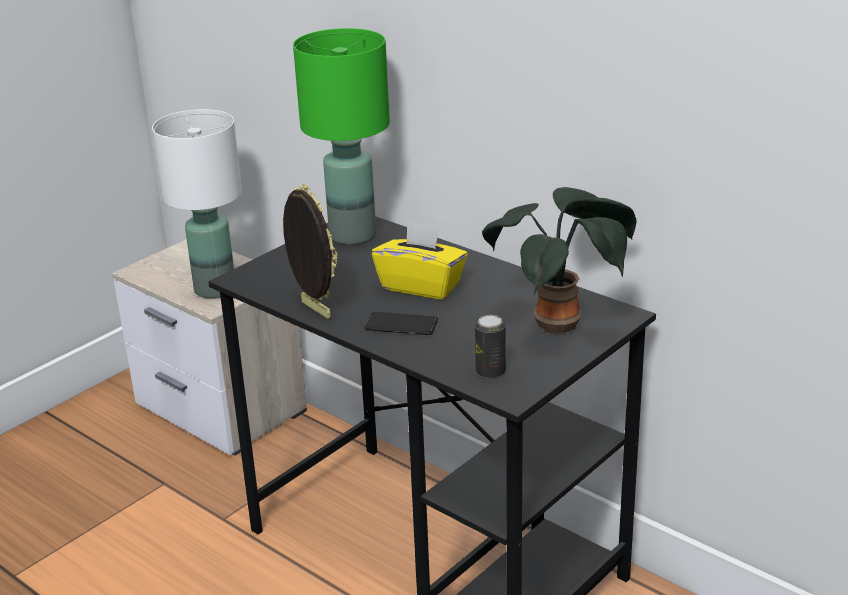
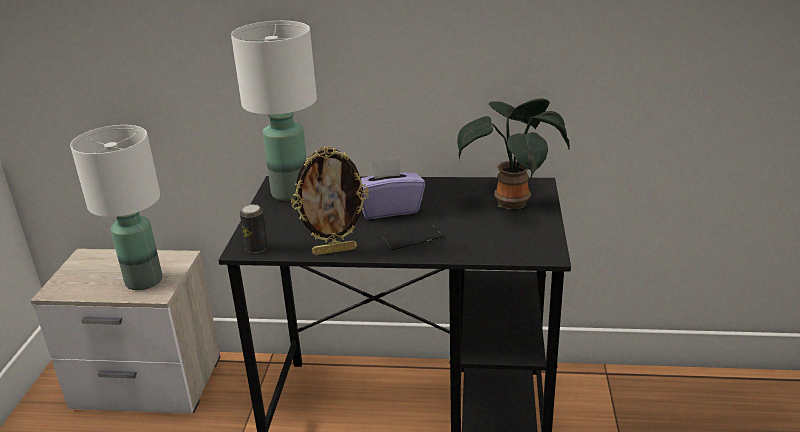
camera: 35 degrees left, 0 degrees up
(313, 310) = (334, 250): picture frame -> picture frame turned 150 degrees clockwise
(351, 235) = (289, 193): green table lamp -> white table lamp
(421, 286) = (389, 209): yellow tissue box -> purple tissue box
(490, 372) = (514, 245): can -> can (257, 248)

